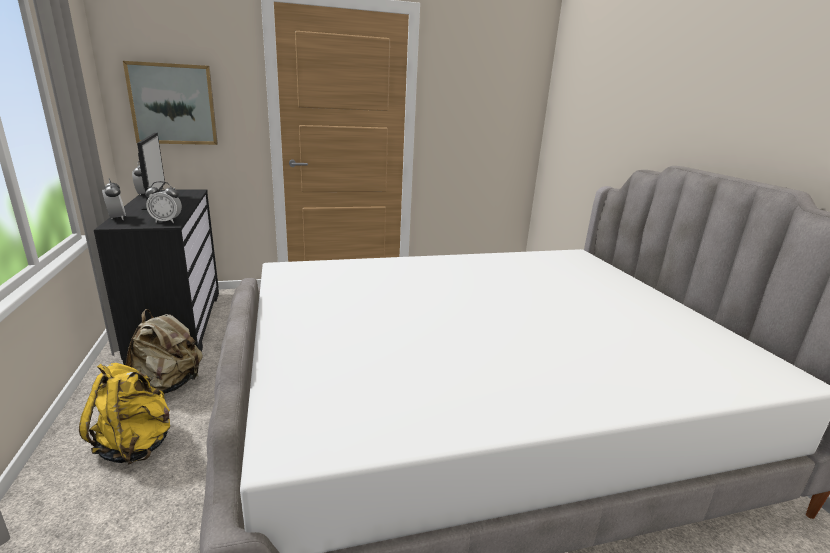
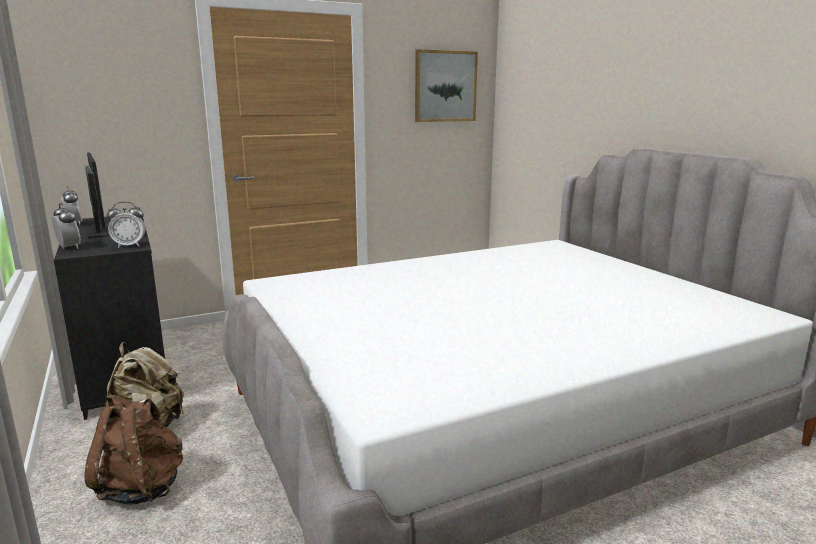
camera: 10 degrees left, 5 degrees down
(136, 445) = (142, 488): yellow backpack -> brown backpack
(173, 104) = (99, 121): picture -> picture (445, 86)

